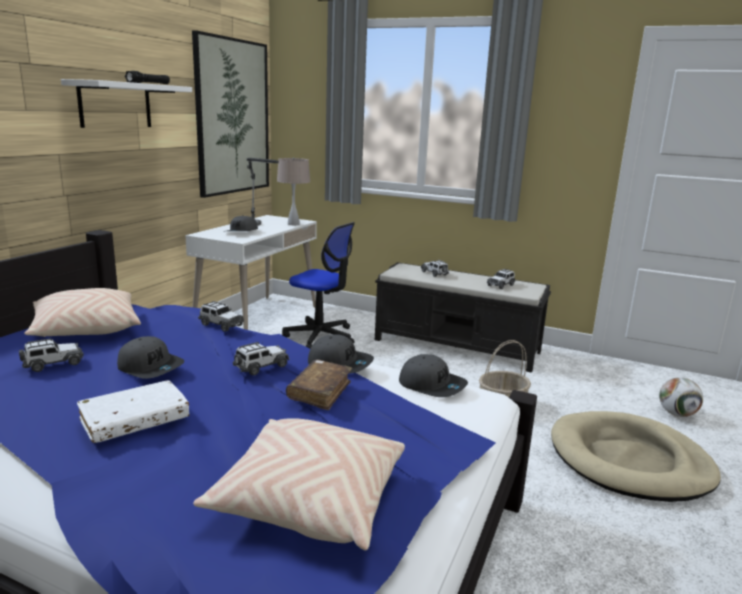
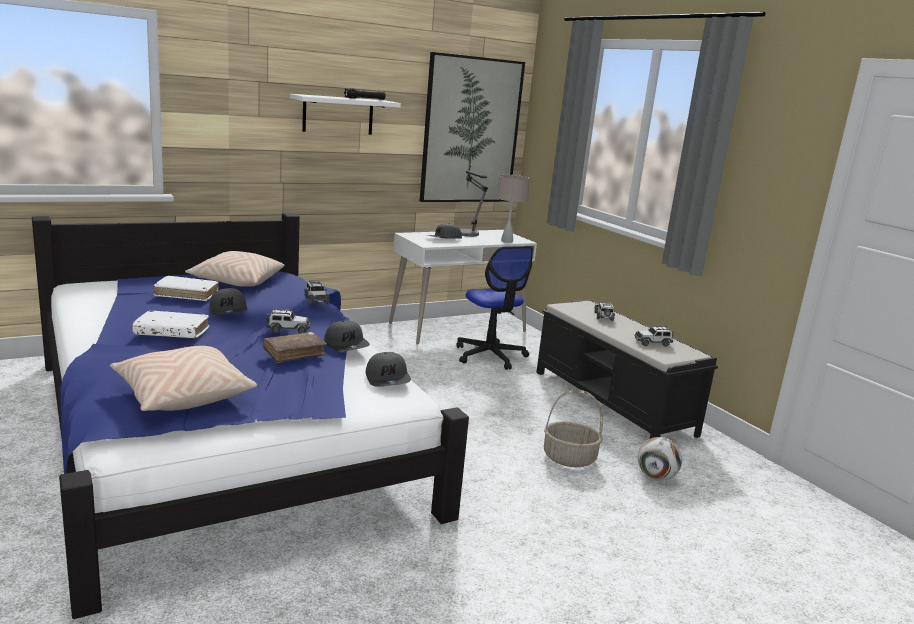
camera: 35 degrees right, 0 degrees up
(53, 364) = (187, 294): toy car -> white book
(629, 461) = (617, 544): beige dog bed -> none
(677, 414) = (760, 539): football -> football (656, 477)

